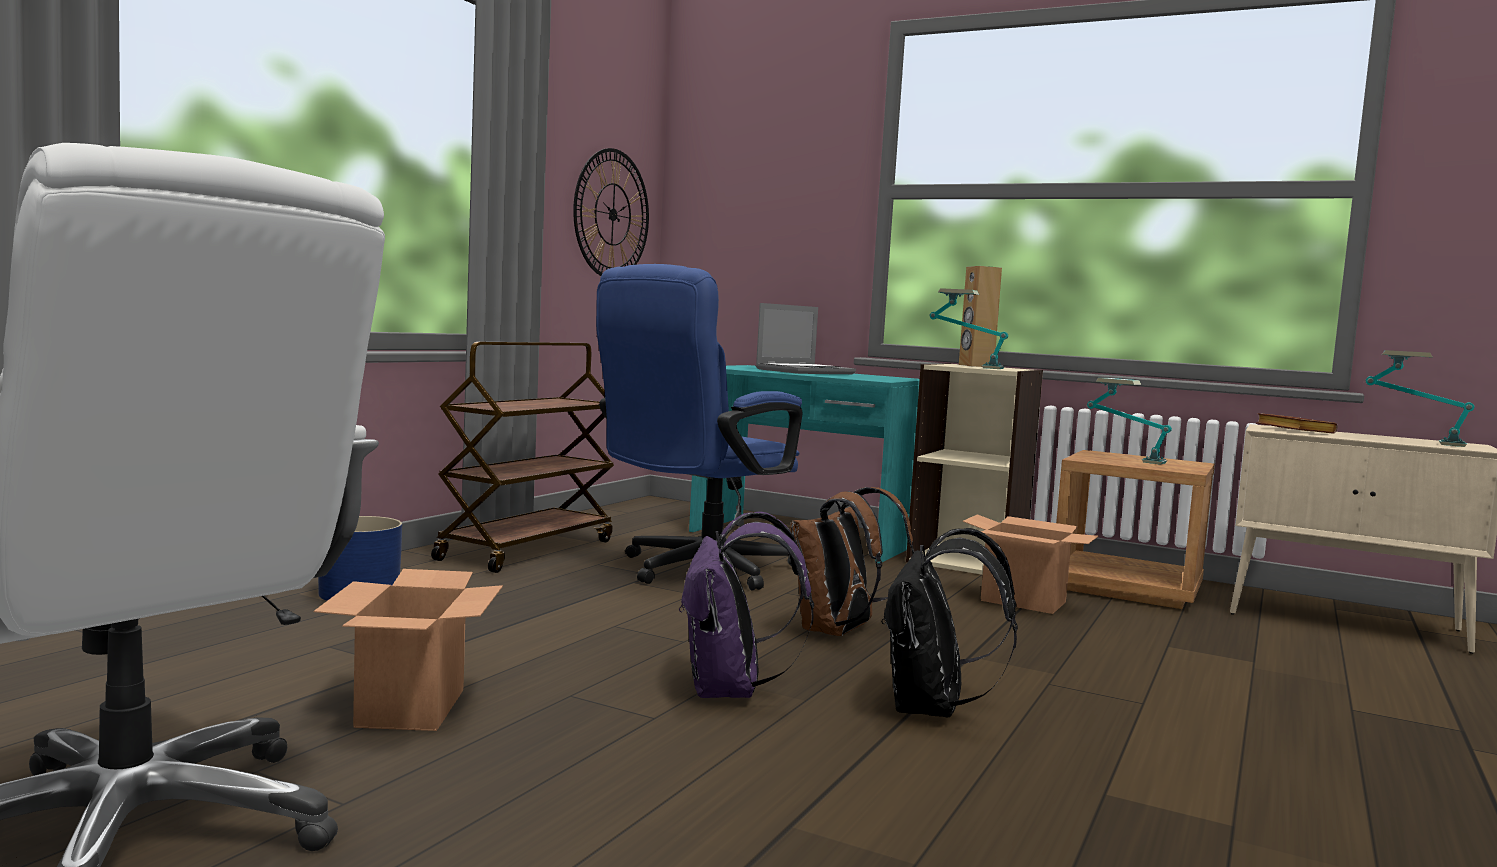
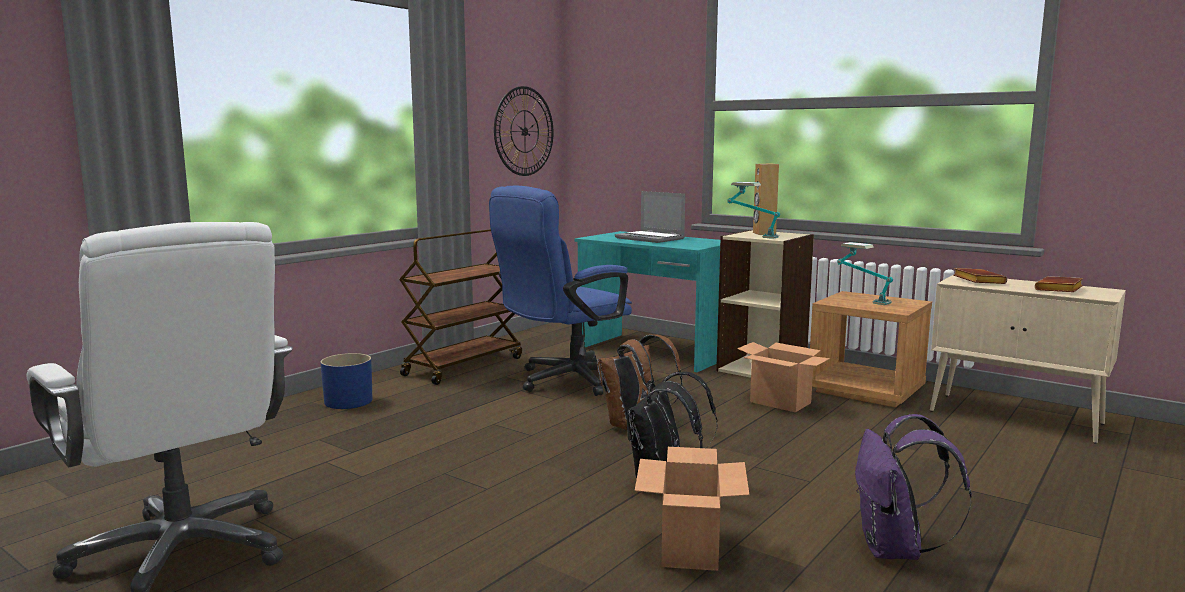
camera: 10 degrees right, 5 degrees up
(411, 708) = (350, 481): cardboard box -> cardboard box (690, 549)
(730, 691) = (542, 471): purple backpack -> purple backpack (895, 550)
(805, 371) = (651, 238): laptop -> laptop turned 75 degrees clockwise
(1412, 441) = (1060, 290): table lamp -> brown book

